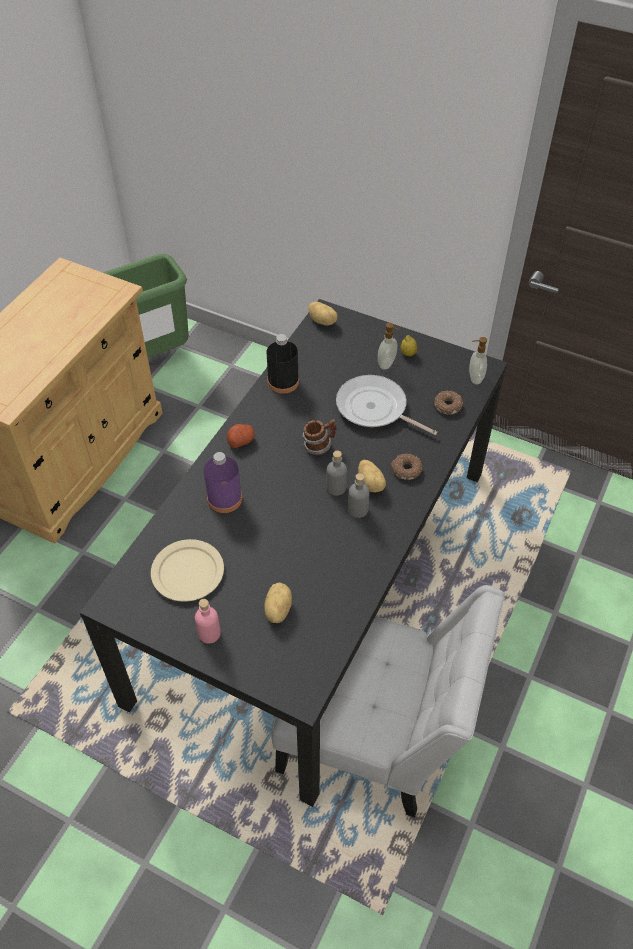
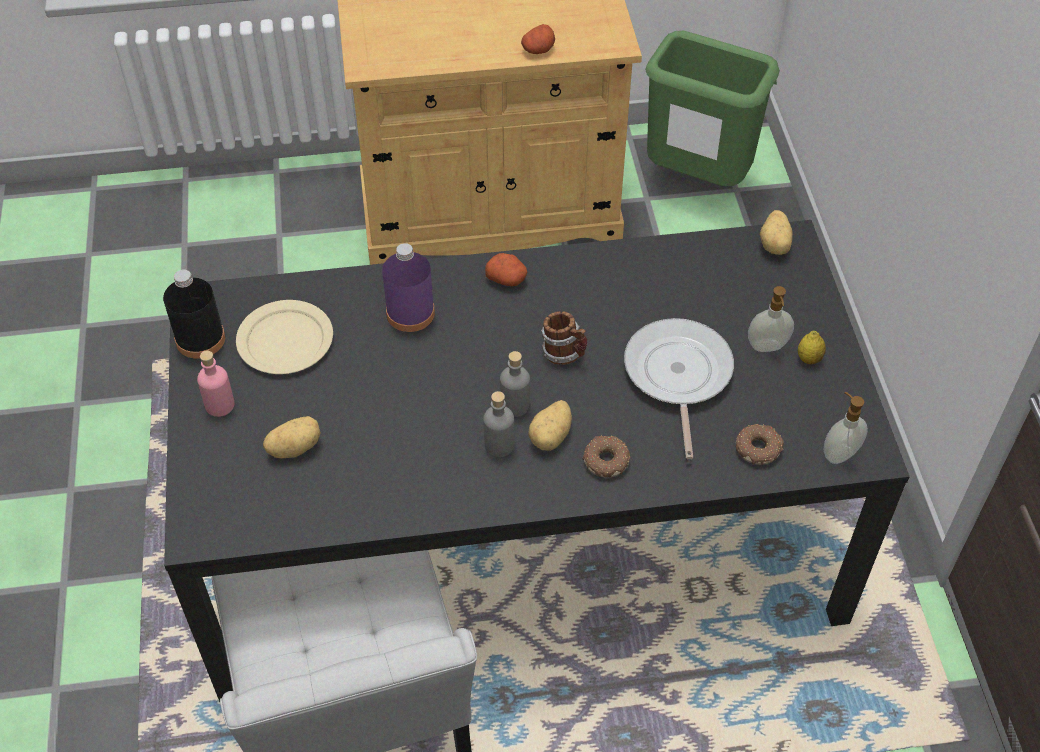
camera: 55 degrees right, 0 degrees up
(87, 324) = (538, 49): none -> potato
(283, 382) = (634, 264): black bottle -> black bottle (200, 339)

